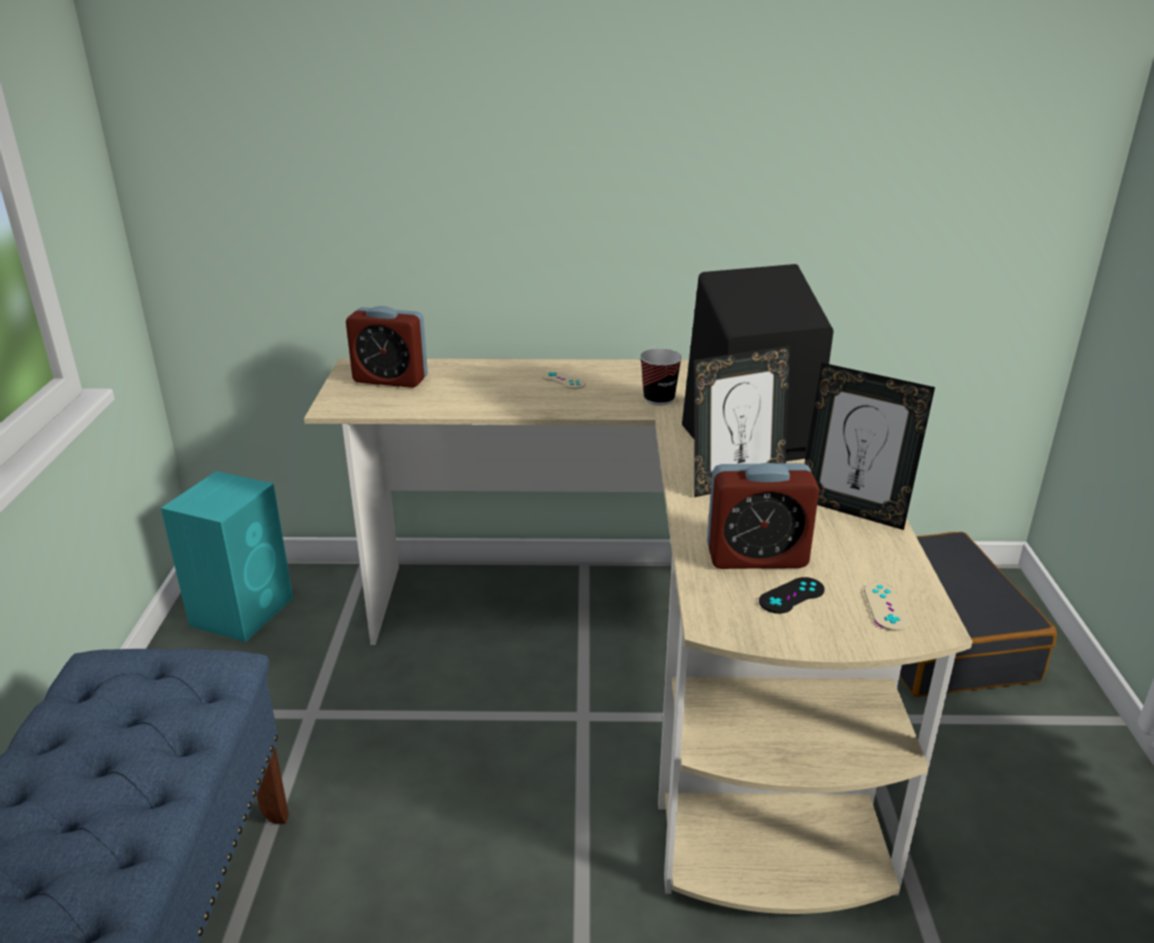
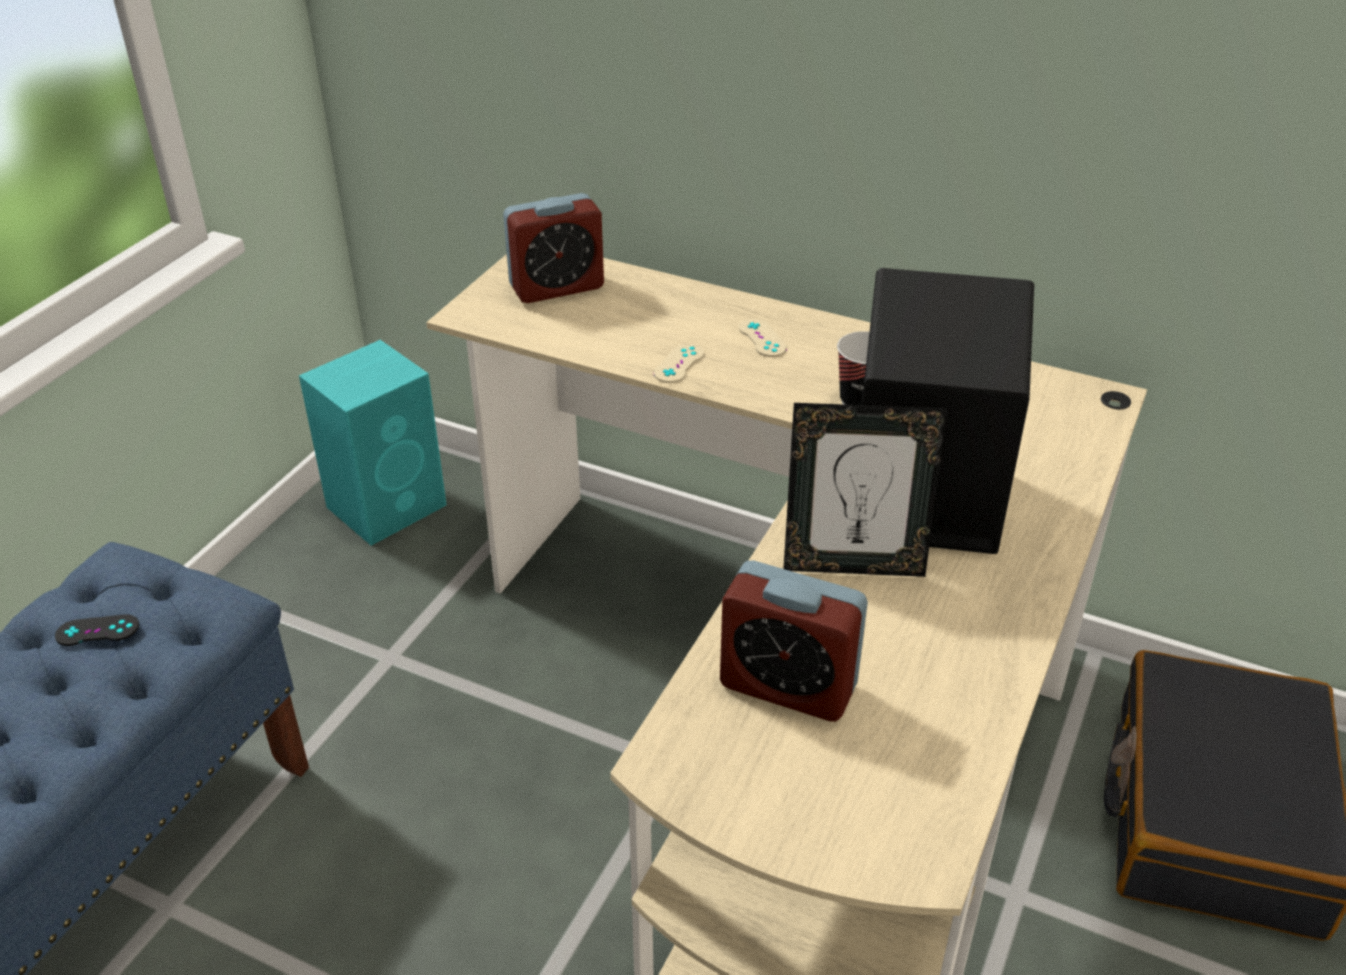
camera: 25 degrees right, 10 degrees up
(390, 379) = (557, 287): alarm clock -> alarm clock turned 60 degrees counterclockwise
(791, 596) = (784, 758): black game controller -> black game controller (97, 631)
(852, 510) = (973, 655): picture frame -> none
(886, 606) = (890, 816): beige game controller -> beige game controller (679, 364)

